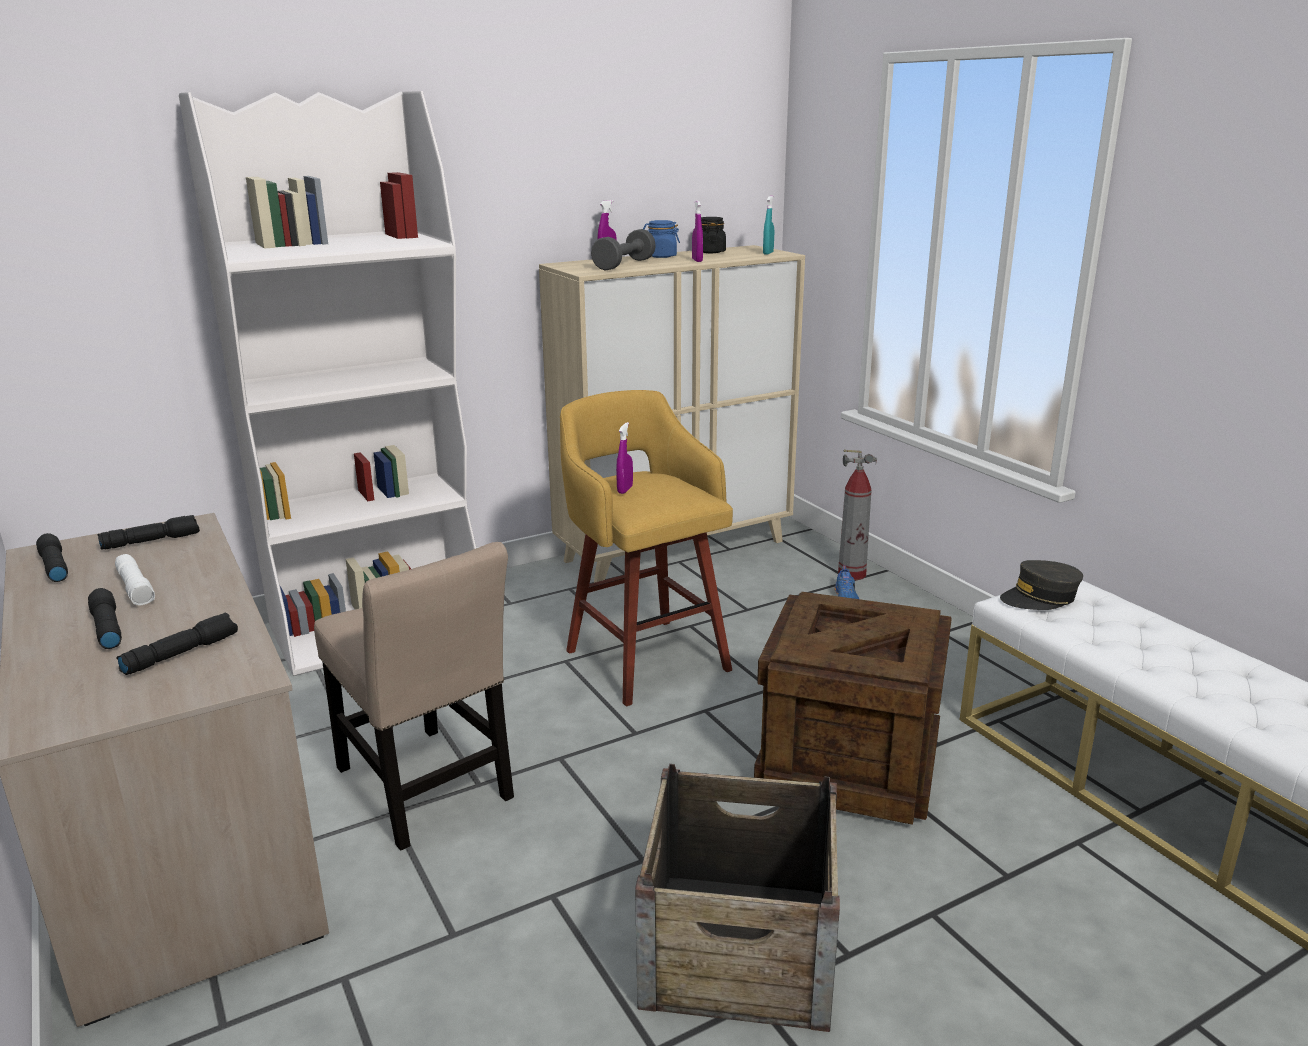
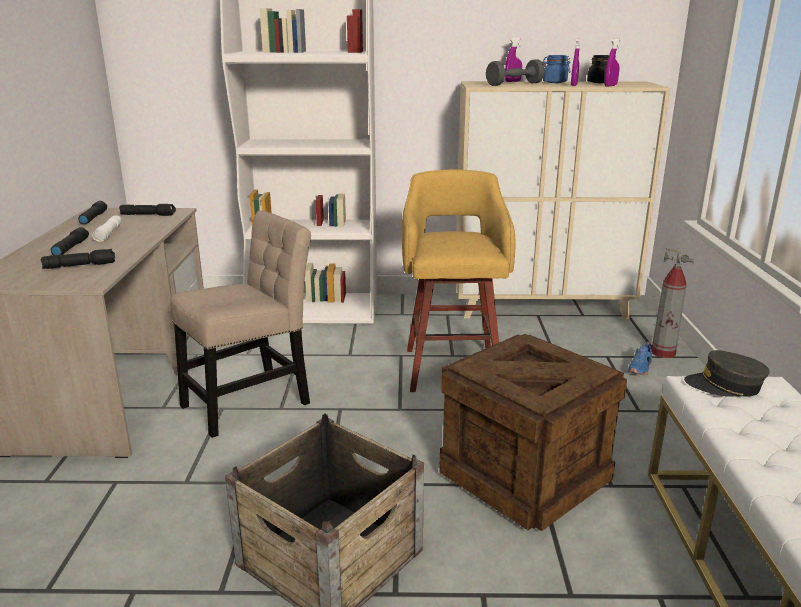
camera: 30 degrees right, 0 degrees up
(426, 789) = (251, 401): beige chair -> beige chair turned 120 degrees counterclockwise
(625, 490) = (440, 238): purple spray bottle -> purple spray bottle (610, 86)
(768, 253) = (642, 85): turquoise spray bottle -> none

